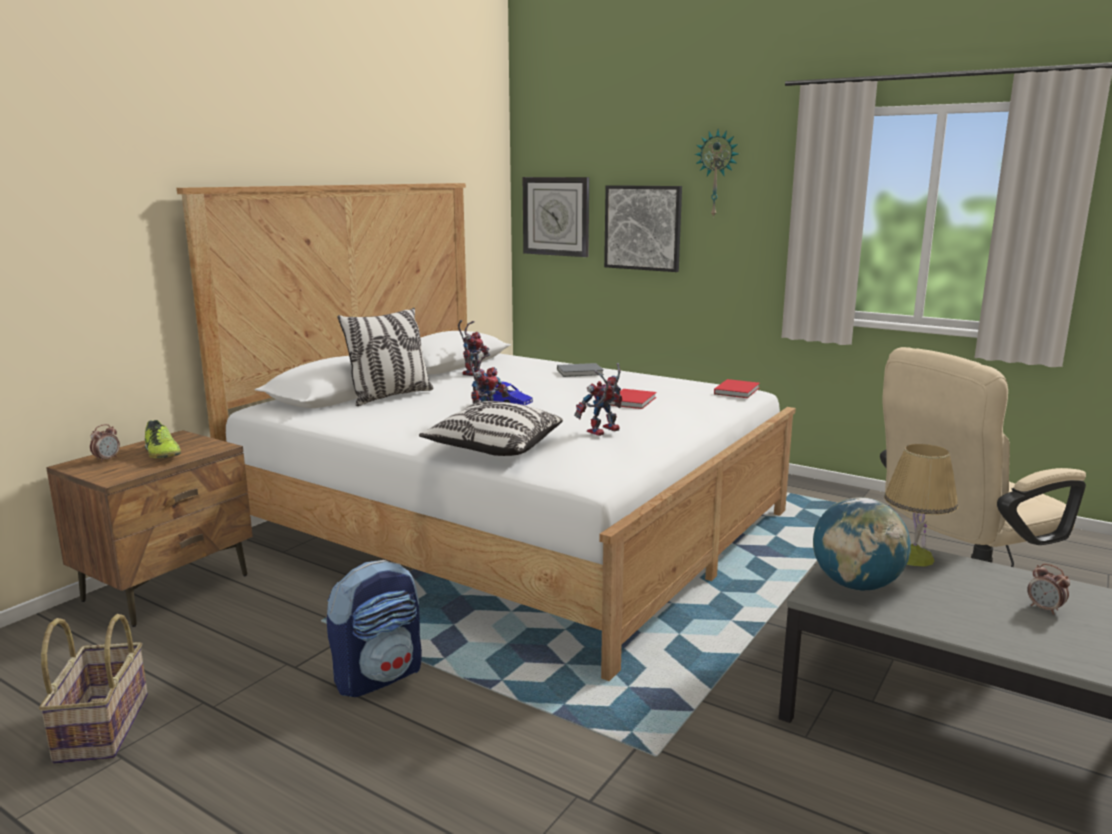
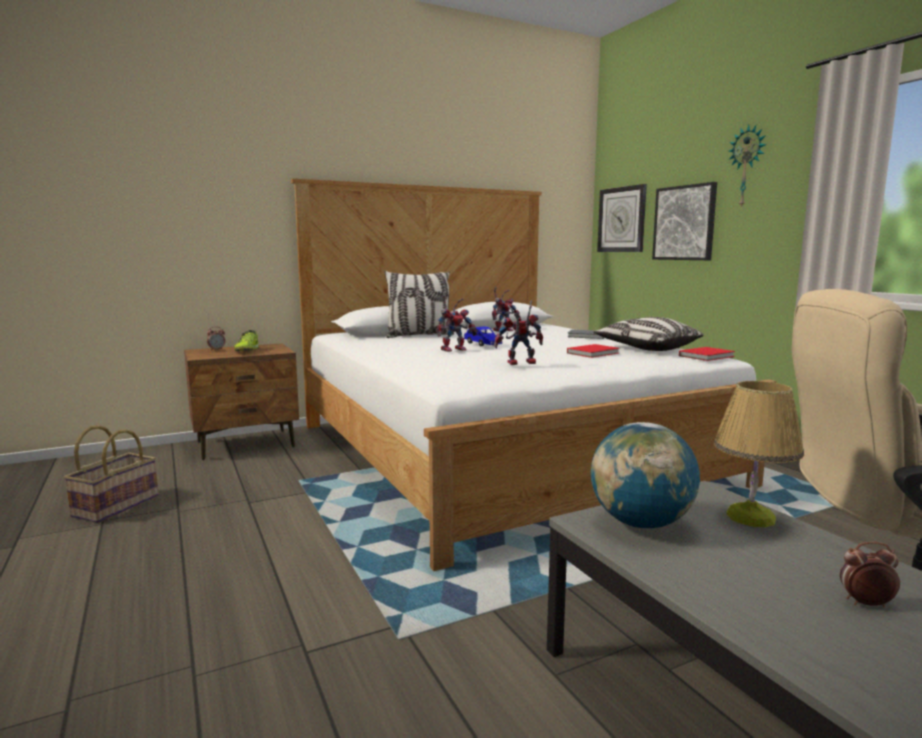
camera: 30 degrees right, 5 degrees down
(379, 676) = (287, 521): backpack -> none
(494, 448) = (421, 364): pillow -> pillow (647, 348)
(1045, 609) = (865, 603): alarm clock -> alarm clock turned 105 degrees clockwise

